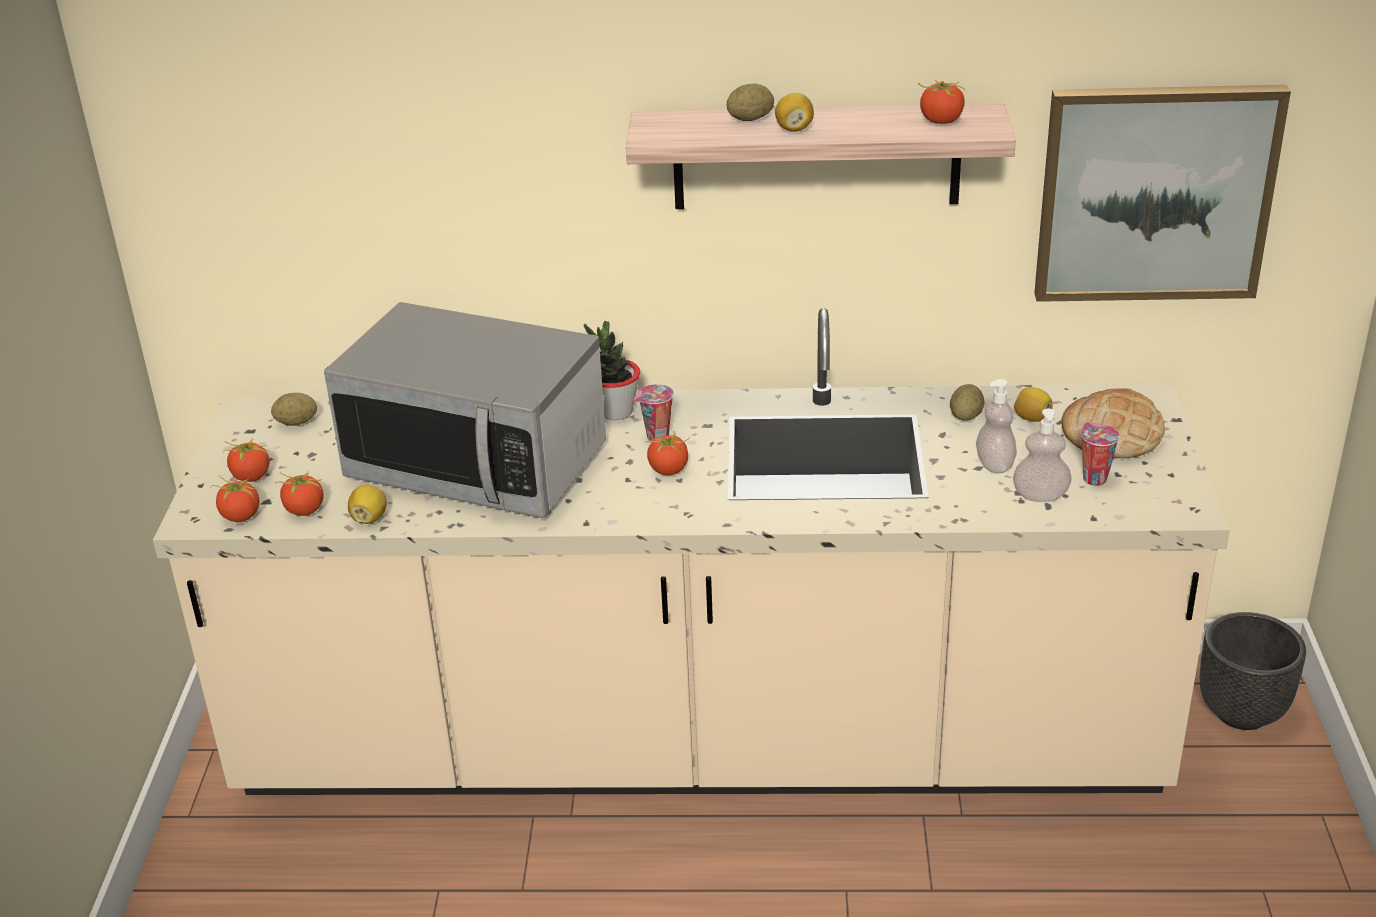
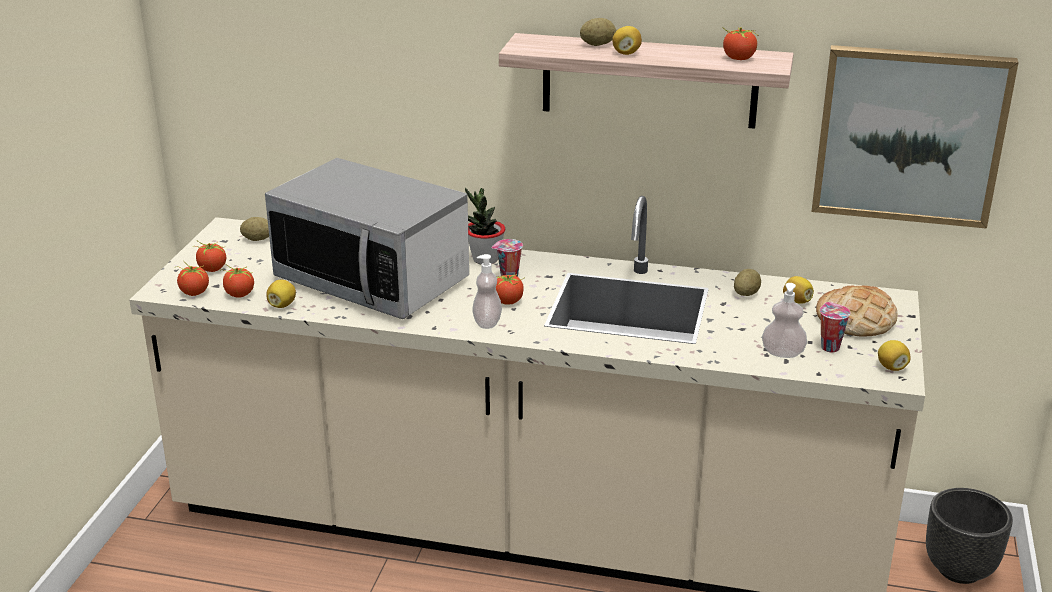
camera: 10 degrees right, 5 degrees down
(994, 464) = (755, 328): soap dispenser -> soap dispenser (487, 322)
(1177, 496) = (891, 367): none -> lemon

